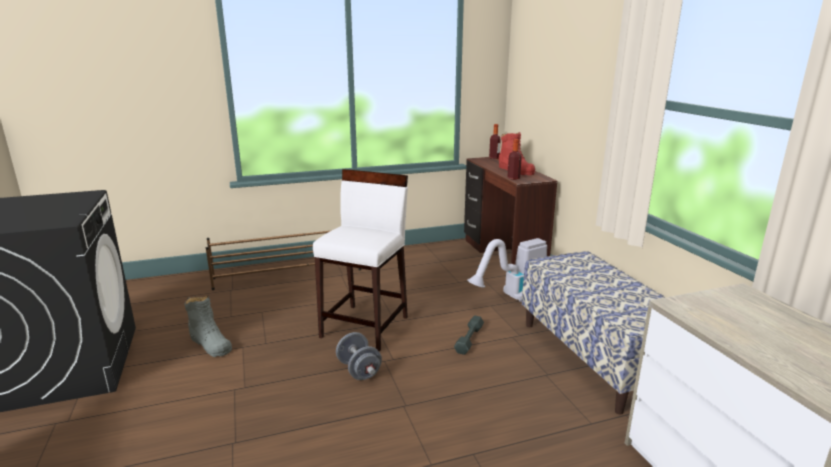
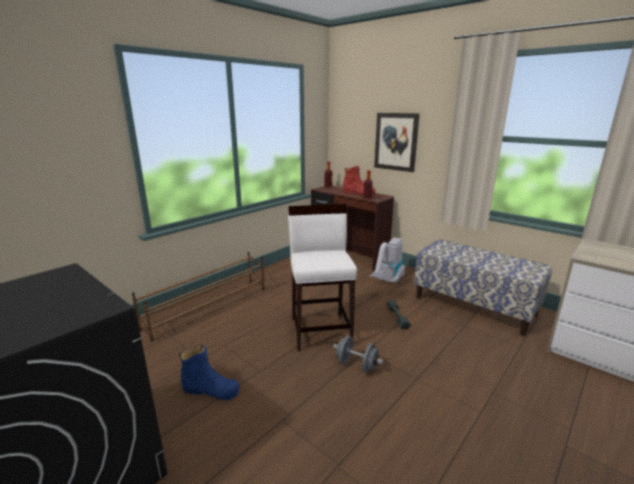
camera: 30 degrees left, 0 degrees up
(210, 344) = (211, 390): grey boot -> blue boot
(566, 102) = (396, 142): none -> picture

